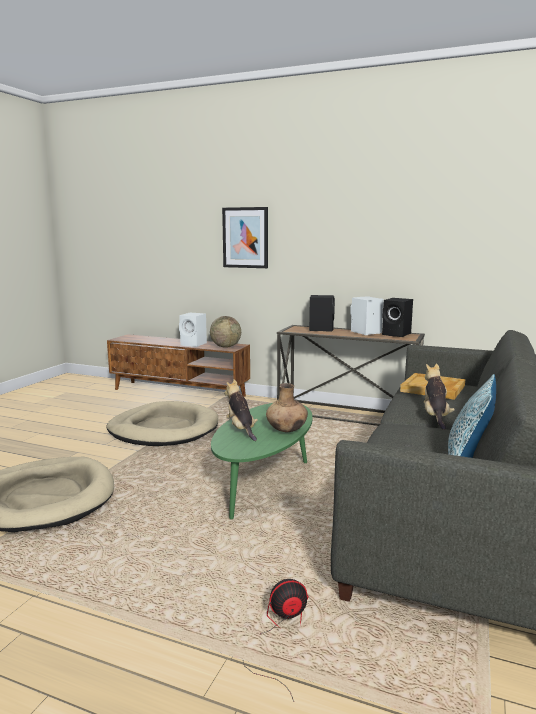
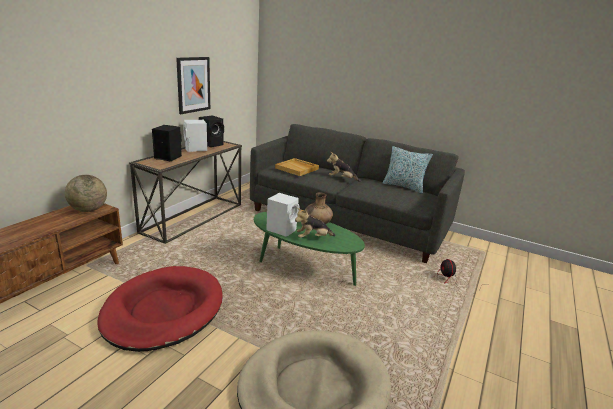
camera: 85 degrees left, 10 degrees up
(163, 429) = (163, 311): beige dog bed -> red dog bed
(194, 344) = (49, 225): white speaker -> white speaker (282, 229)
(245, 237) = (65, 76): picture -> picture (193, 84)

